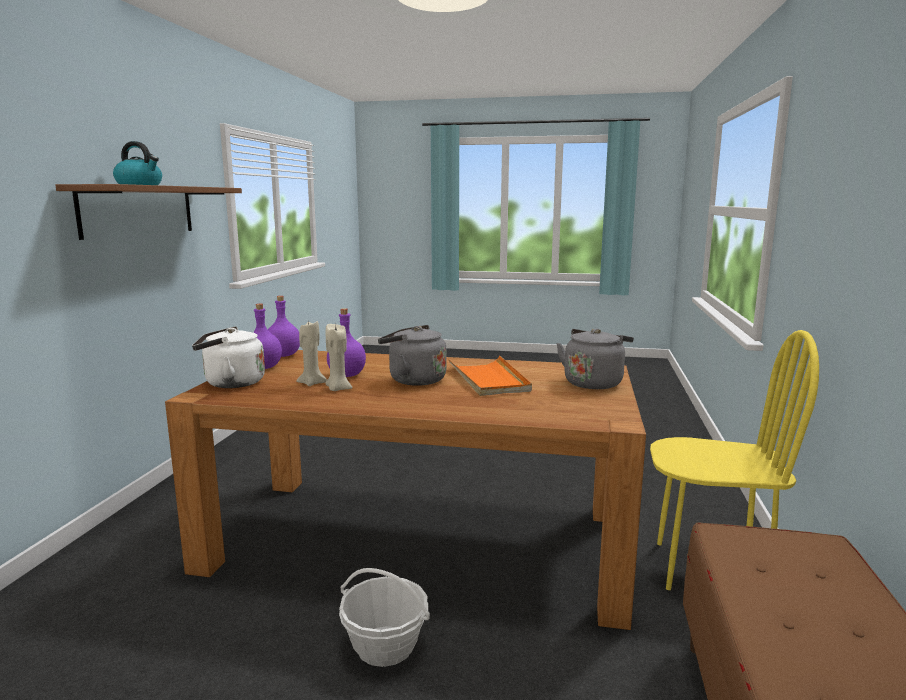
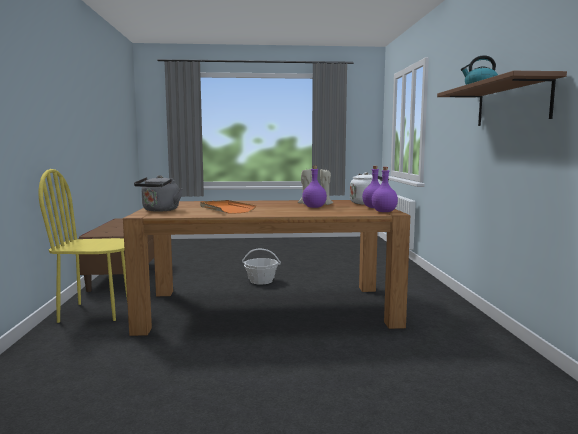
camera: 165 degrees right, 5 degrees down
(413, 380) = (271, 207): grey kettle -> none

